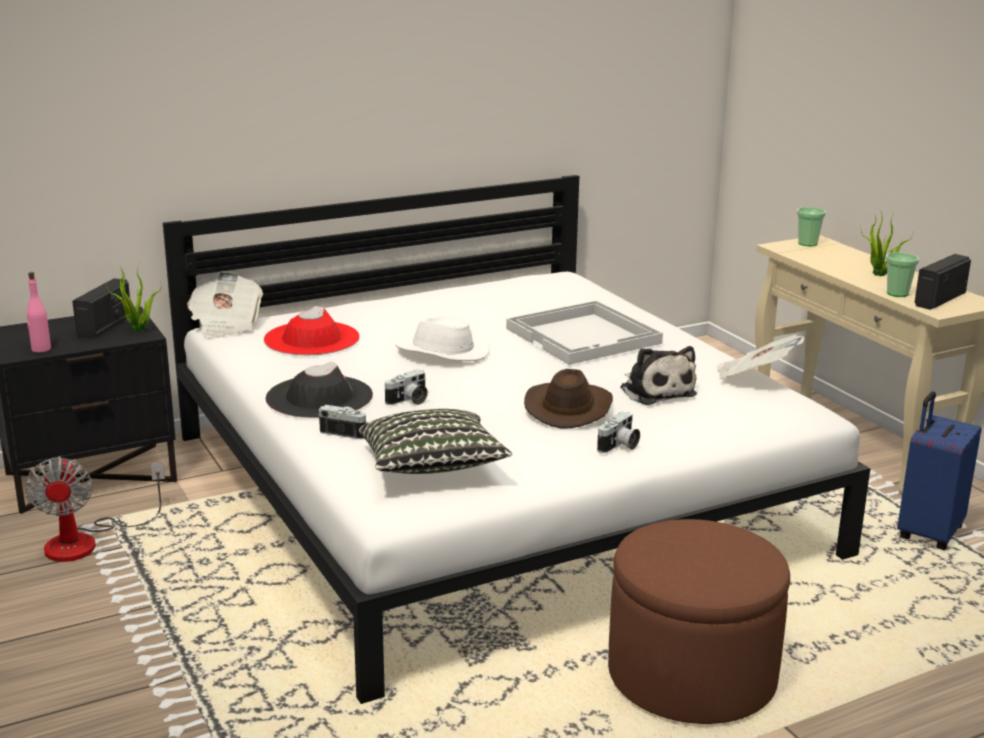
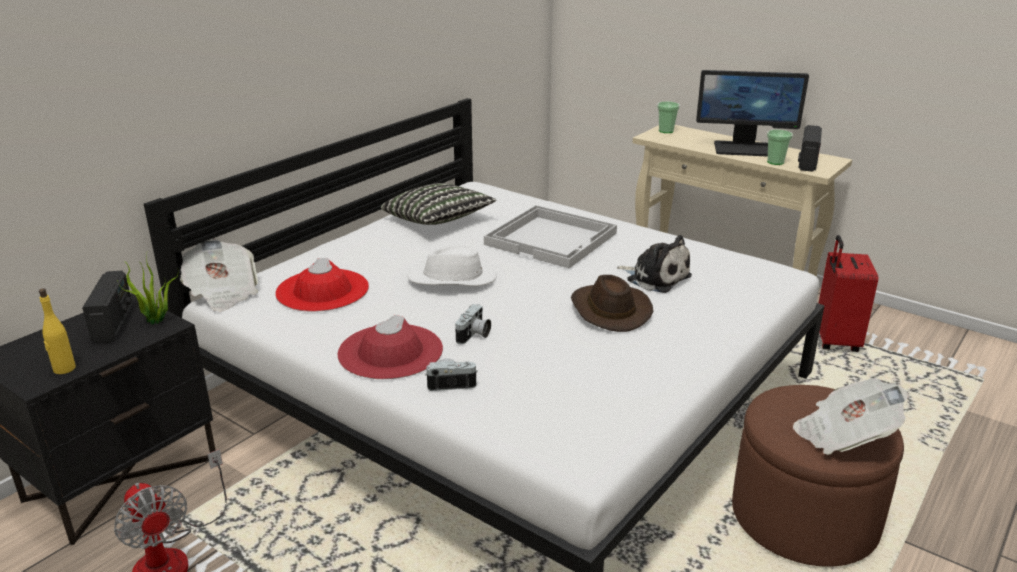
camera: 25 degrees left, 5 degrees up
(41, 349) = (64, 369): pink bottle -> yellow bottle
(319, 397) = (390, 352): black hat -> red hat
(431, 468) = (565, 401): pillow -> pillow (438, 221)
(619, 446) = (688, 337): camera -> none
(754, 378) = (710, 249): newspaper -> newspaper (844, 436)
(880, 275) = (745, 149): potted plant -> monitor
(928, 533) = (834, 340): blue suitcase -> red suitcase

